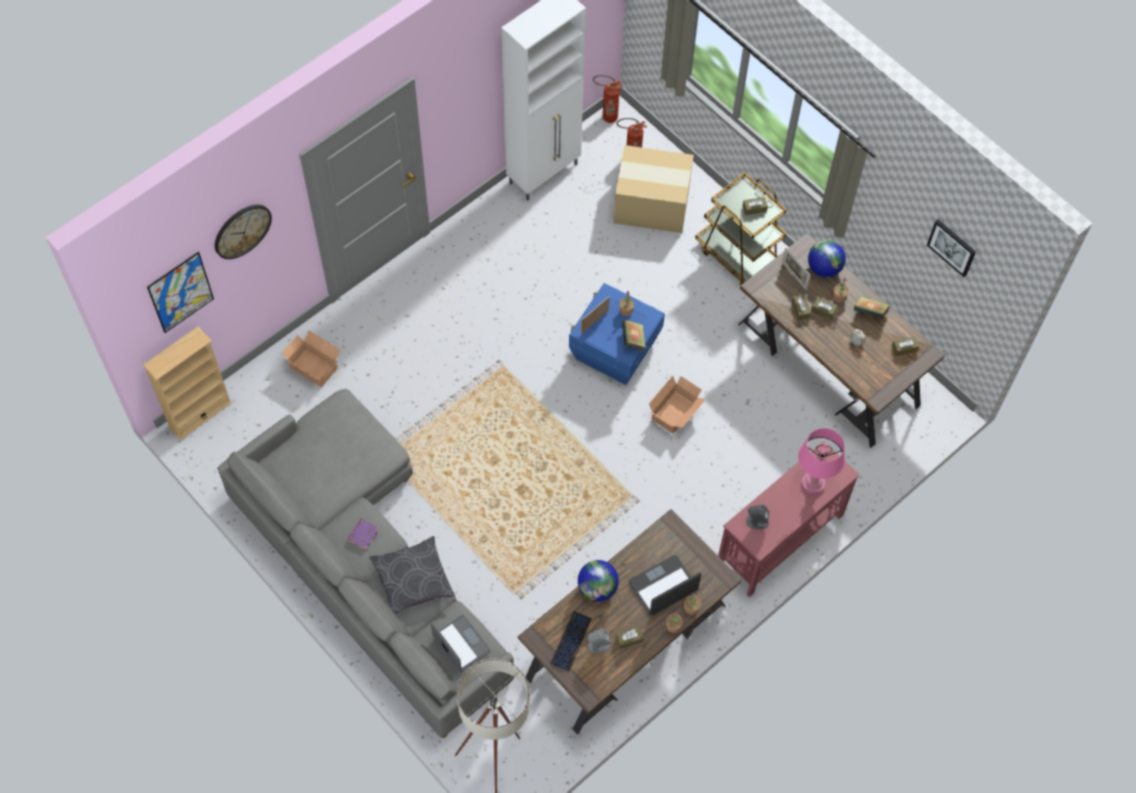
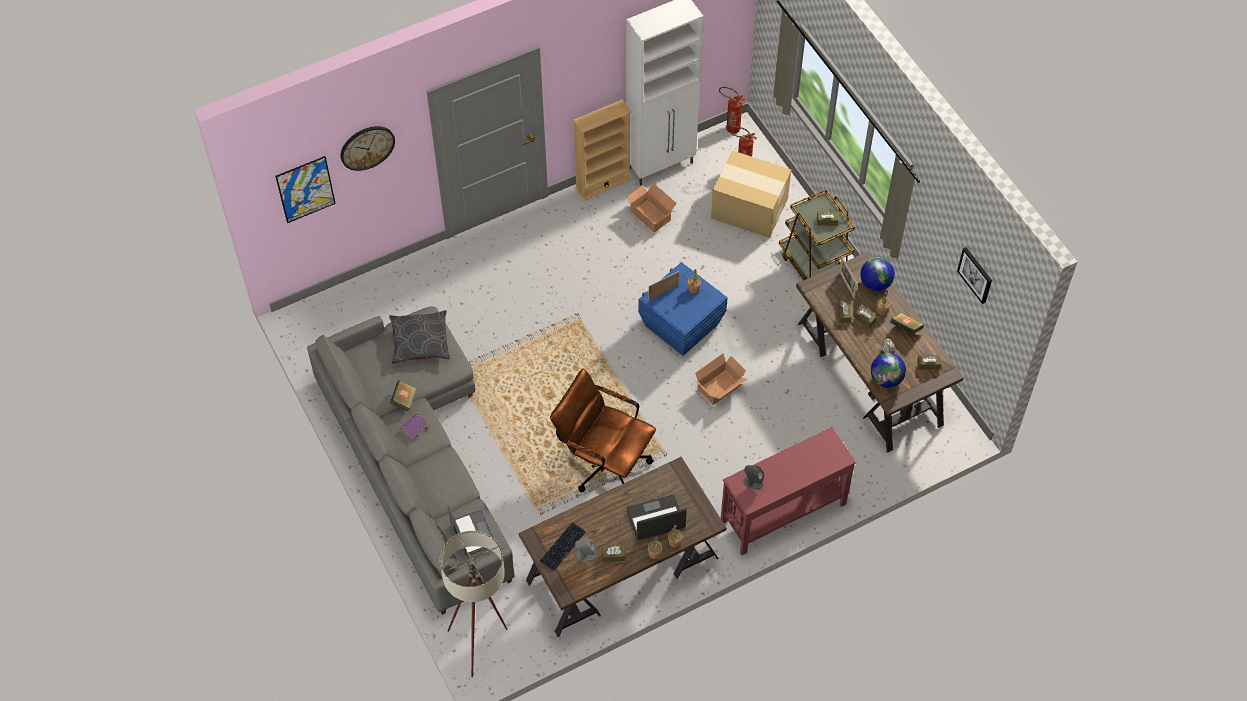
camera: 15 degrees right, 5 degrees down
(199, 414) = (310, 307): beige bookcase -> beige bookcase (603, 184)
(313, 366) = (417, 287): cardboard box -> cardboard box (651, 214)
(412, 580) = (446, 473): grey pillow -> grey pillow (420, 342)
(573, 524) = (603, 462): none -> brown office chair
(597, 588) = (598, 508): globe -> globe (886, 379)
(633, 340) = (693, 314): book -> book (404, 400)
(813, 483) = (812, 460): pink table lamp -> none

